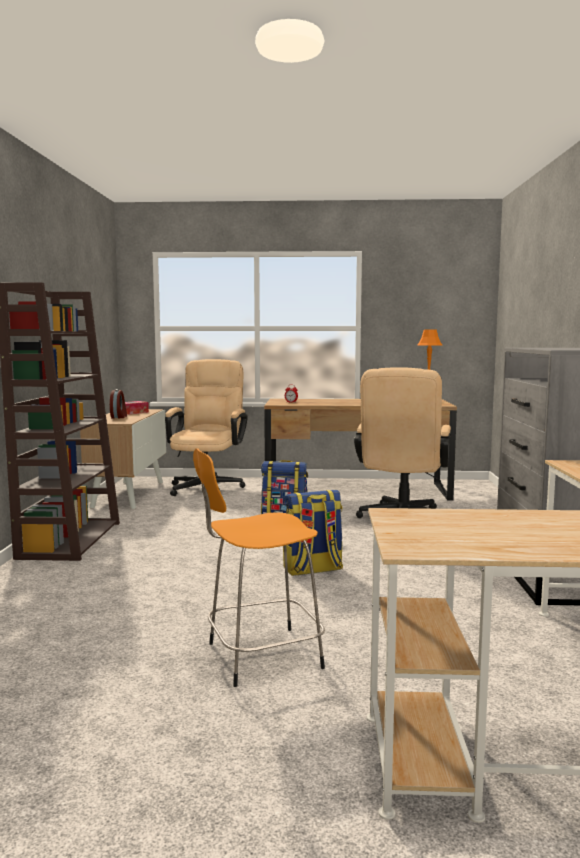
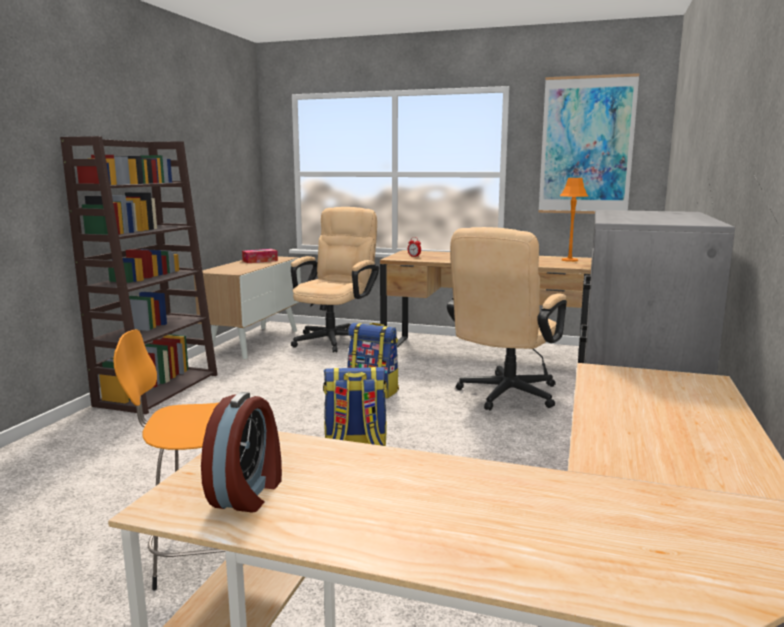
camera: 15 degrees right, 5 degrees up
(119, 417) = (241, 266): alarm clock -> alarm clock (248, 492)
(430, 303) = (586, 146): none -> picture

